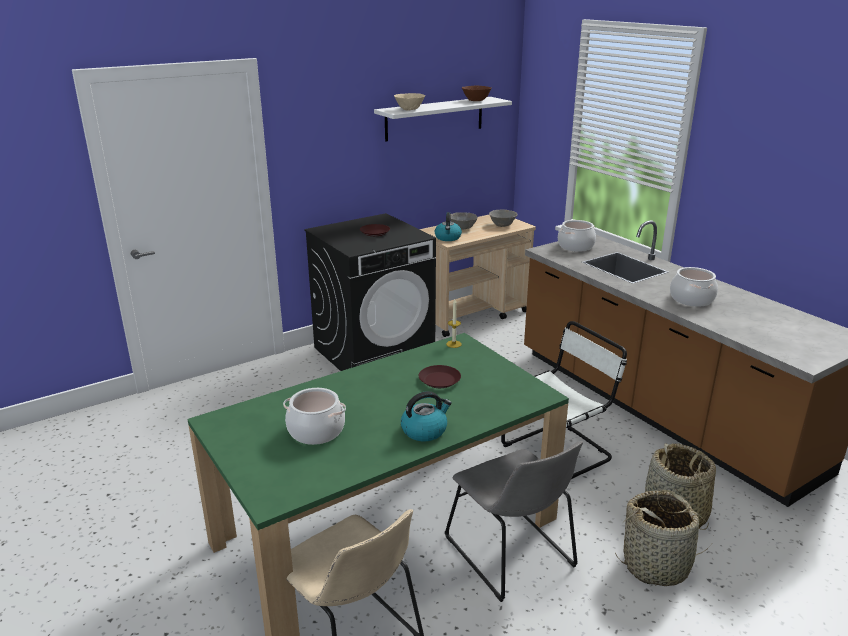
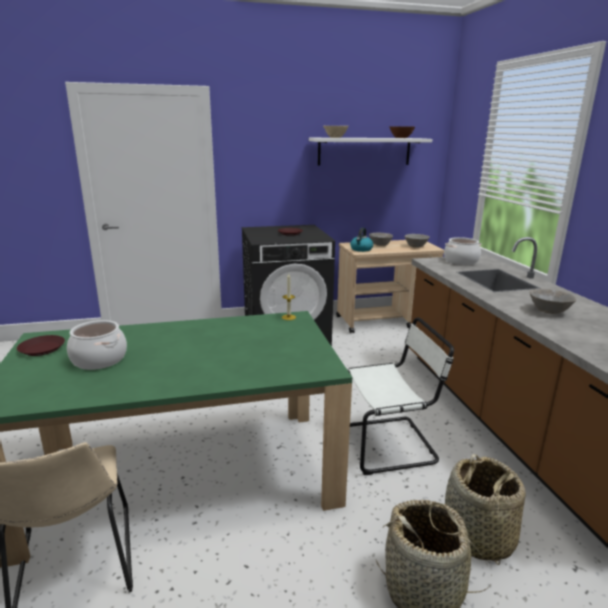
camera: 20 degrees right, 5 degrees down
(424, 430) = (186, 377): kettle -> none
(440, 380) = (246, 341): brown plate -> brown plate (42, 349)
(512, 555) = (278, 530): grey chair -> none
(691, 299) = (548, 311): cooking pot -> grey bowl

